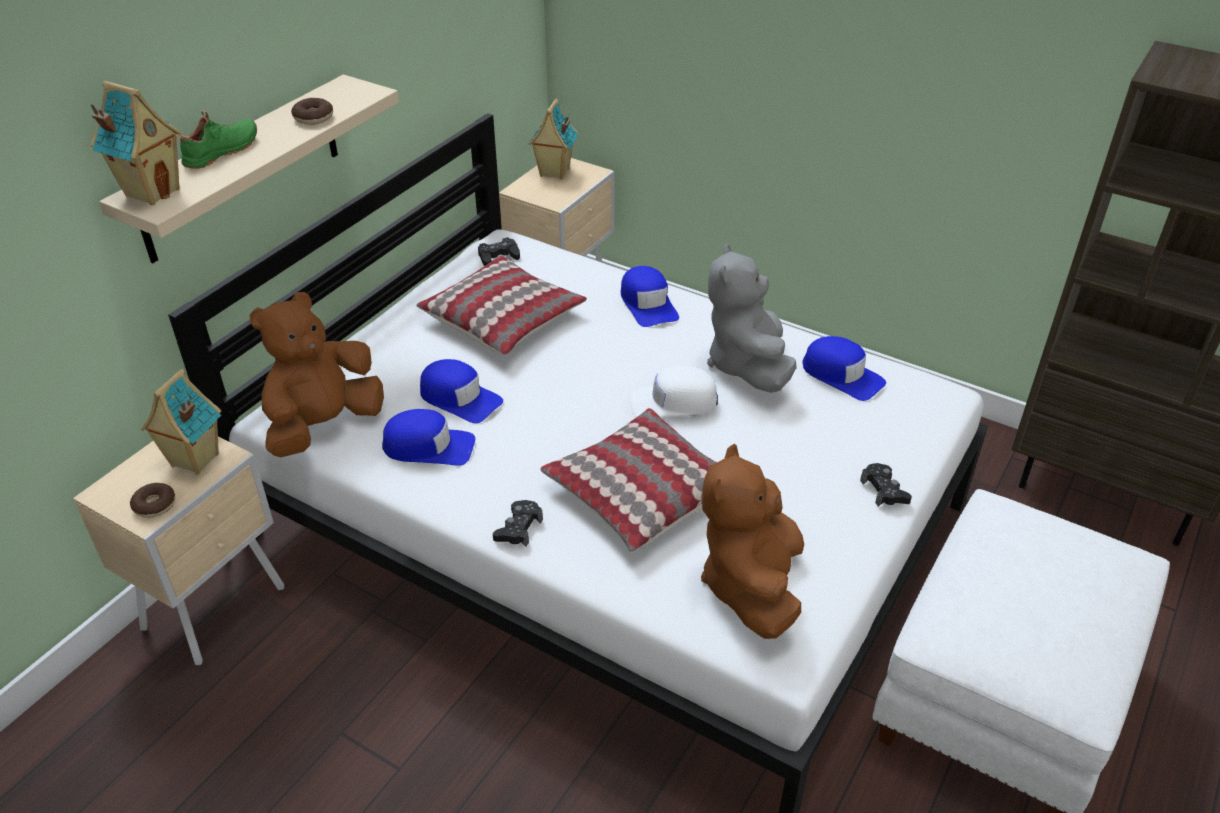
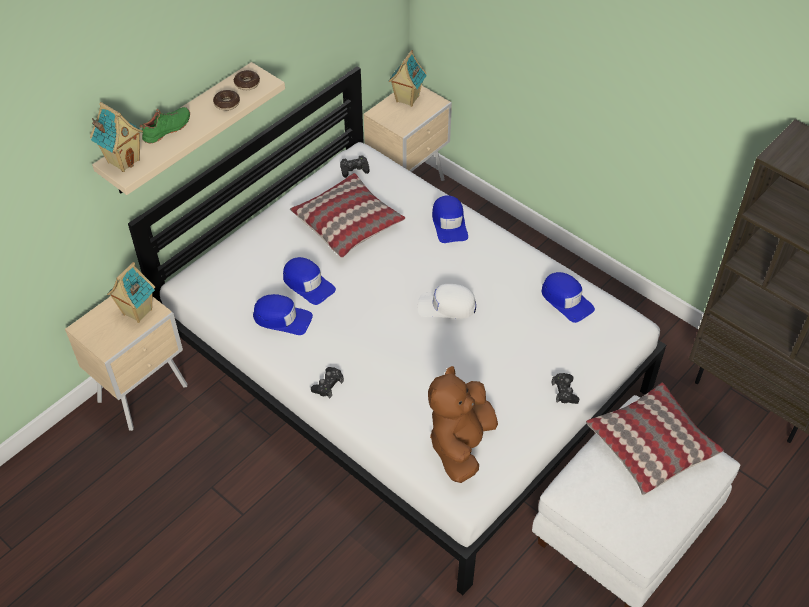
camera: 10 degrees right, 10 degrees up
(155, 505) = (112, 341): donut -> donut (247, 84)
(324, 426) = (219, 293): brown plush toy -> none
(640, 492) = (408, 370): pillow -> pillow (650, 445)
(747, 365) = (504, 283): grey plush toy -> none

